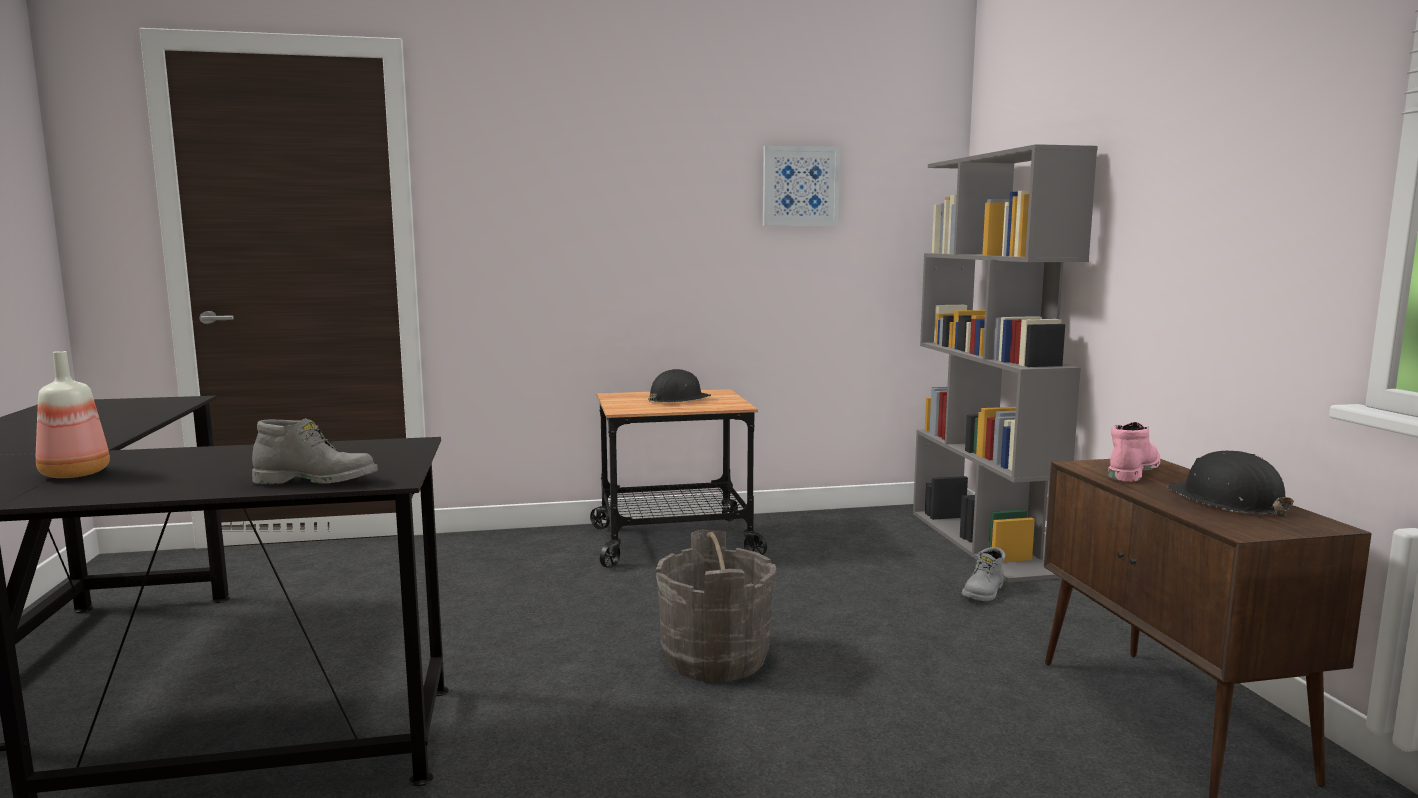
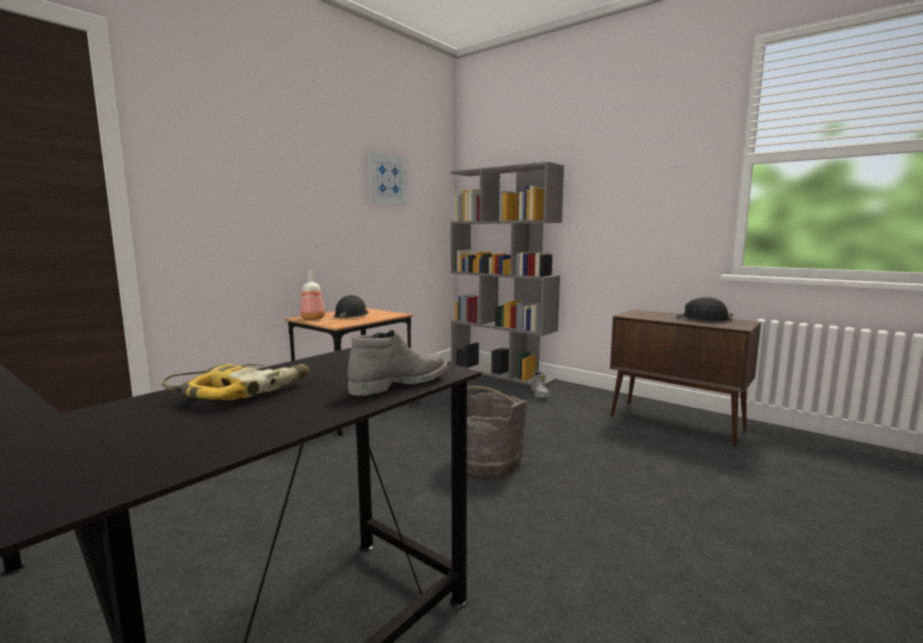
camera: 40 degrees left, 0 degrees up
(76, 474) = (123, 437): bottle -> bottle (313, 319)
(220, 459) = (243, 391): none -> power drill
(1131, 471) = (646, 315): pink boot -> none

